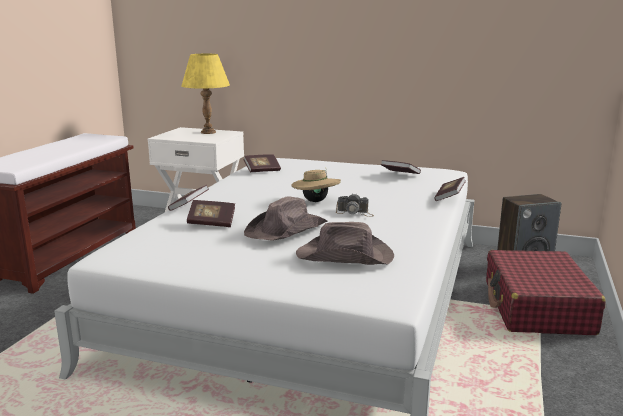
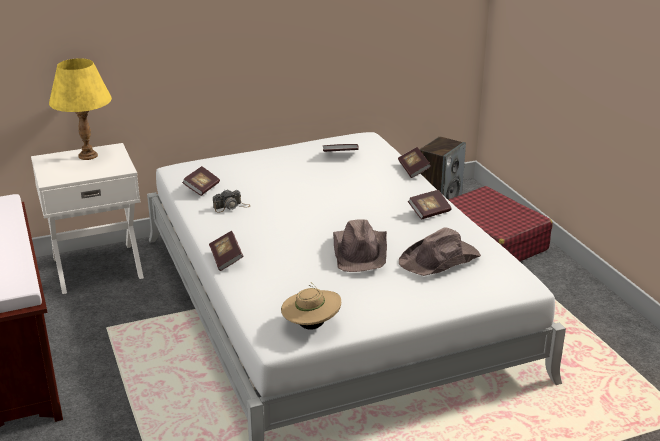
camera: 40 degrees left, 10 degrees up
(211, 223) = (289, 269): book -> book (429, 212)
(316, 201) = (326, 212): beige hat -> beige hat (311, 325)
(355, 212) = (375, 213): camera -> camera (231, 207)

